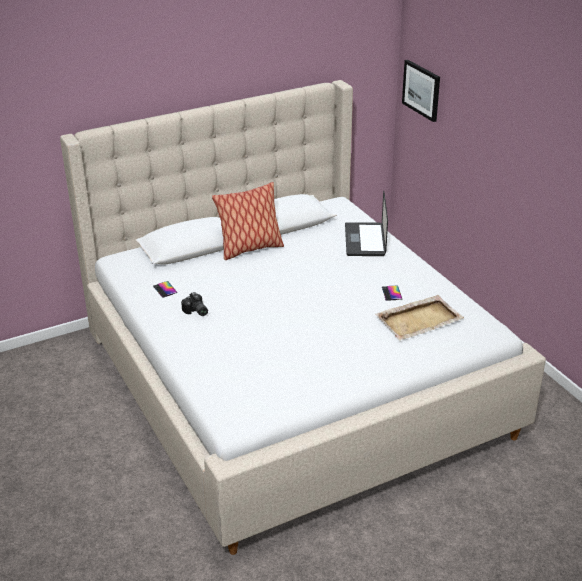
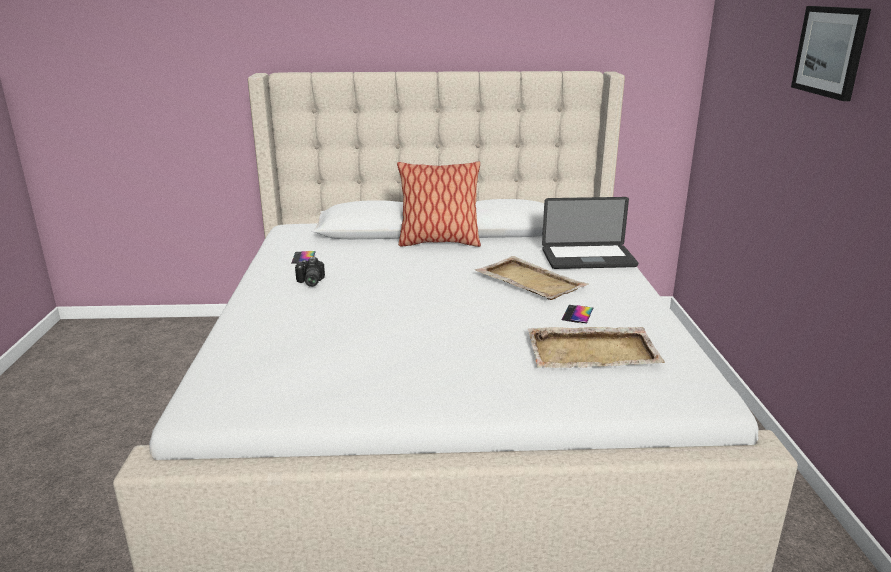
camera: 25 degrees right, 10 degrees down
(342, 272) = (529, 281): none -> beige tray
(365, 240) = (588, 259): laptop -> laptop turned 120 degrees counterclockwise
(422, 90) = (723, 93): picture -> picture (830, 51)

